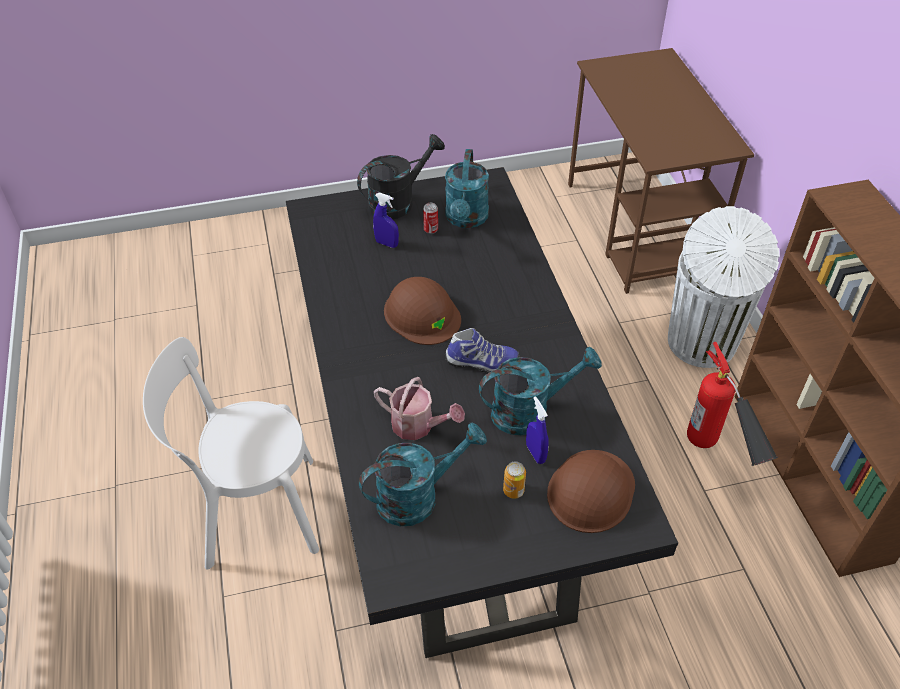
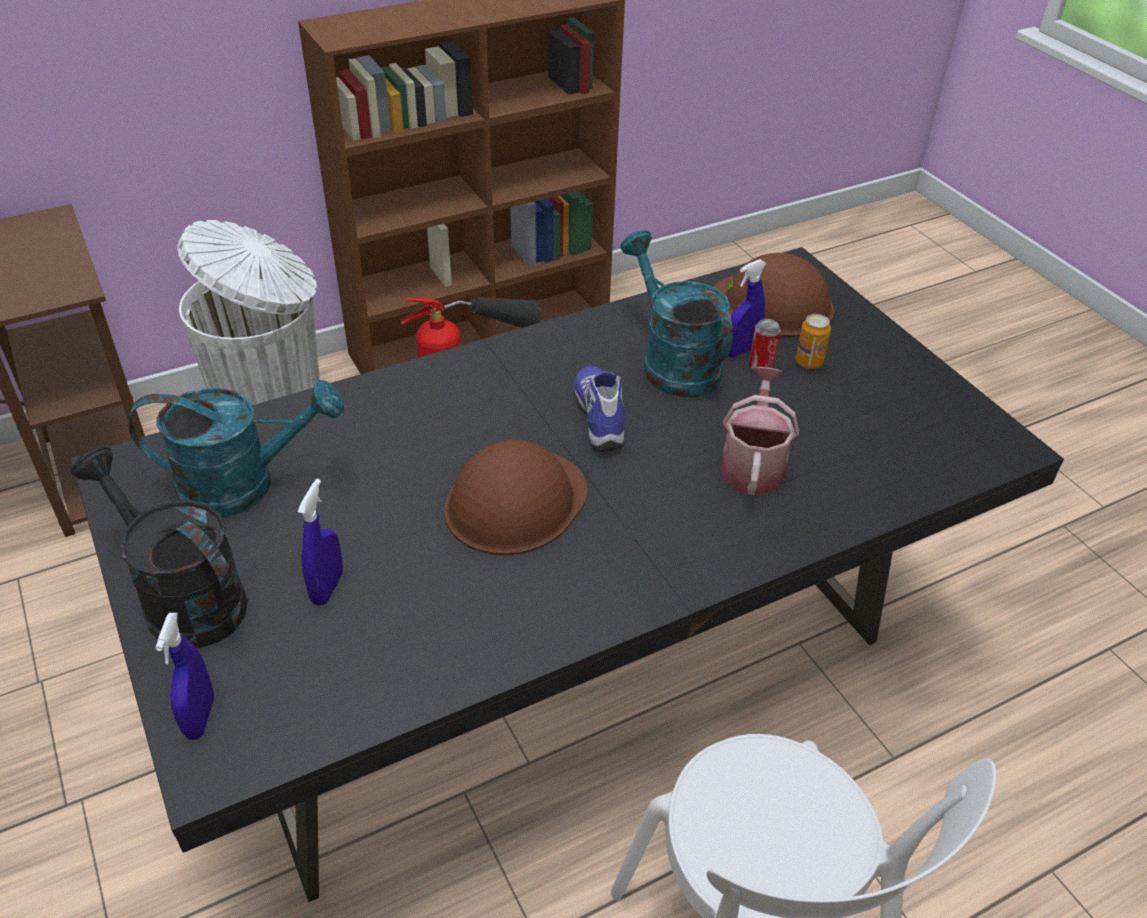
camera: 105 degrees left, 5 degrees down
(331, 206) = (200, 718): none -> blue spray bottle
(417, 496) = (871, 444): turquoise watering can -> none
(431, 229) = (278, 529): can -> can (761, 367)

